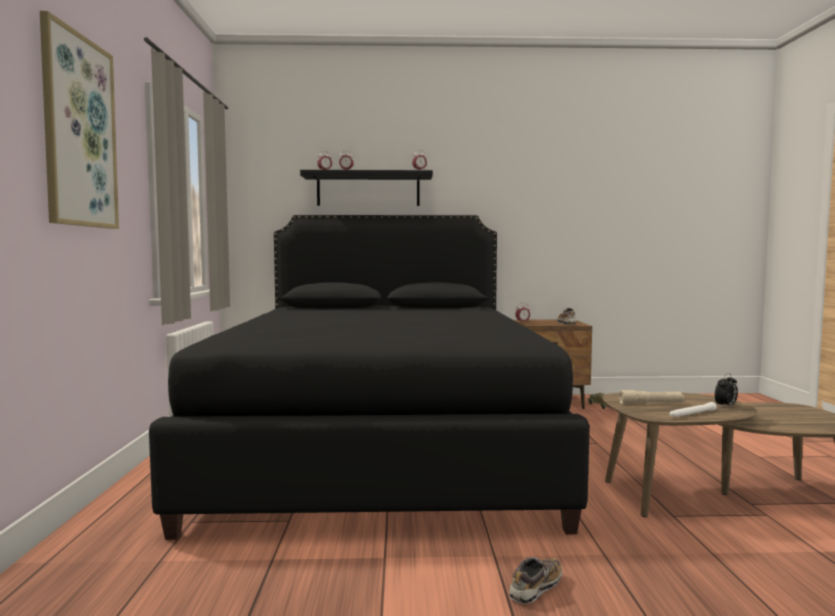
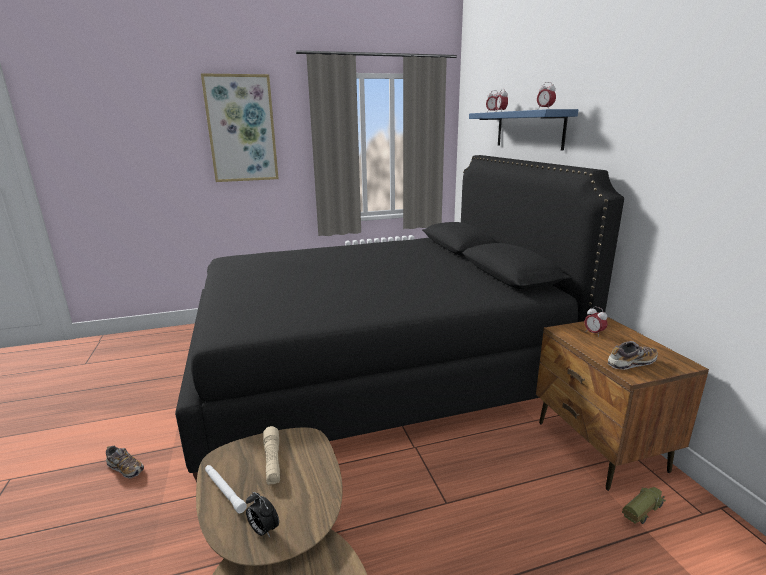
camera: 75 degrees right, 15 degrees up
(368, 190) = (529, 129): black shelf -> blue shelf

